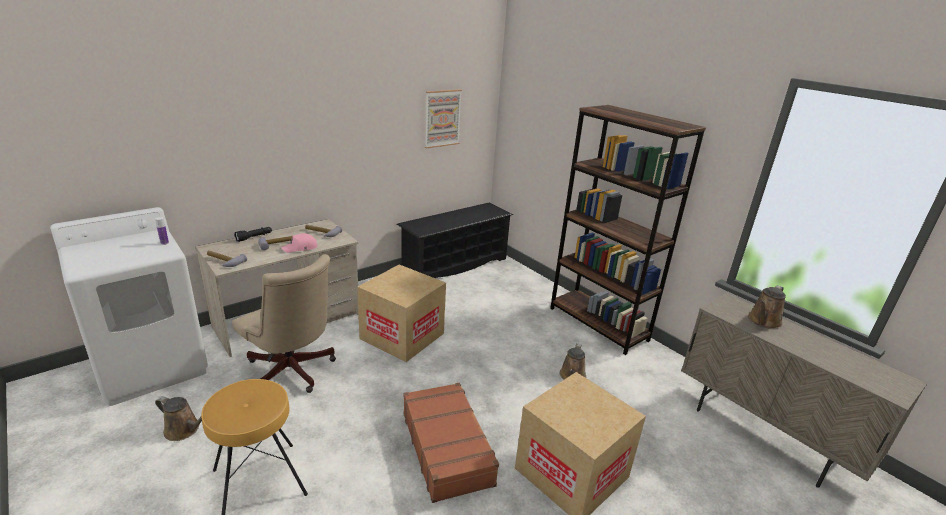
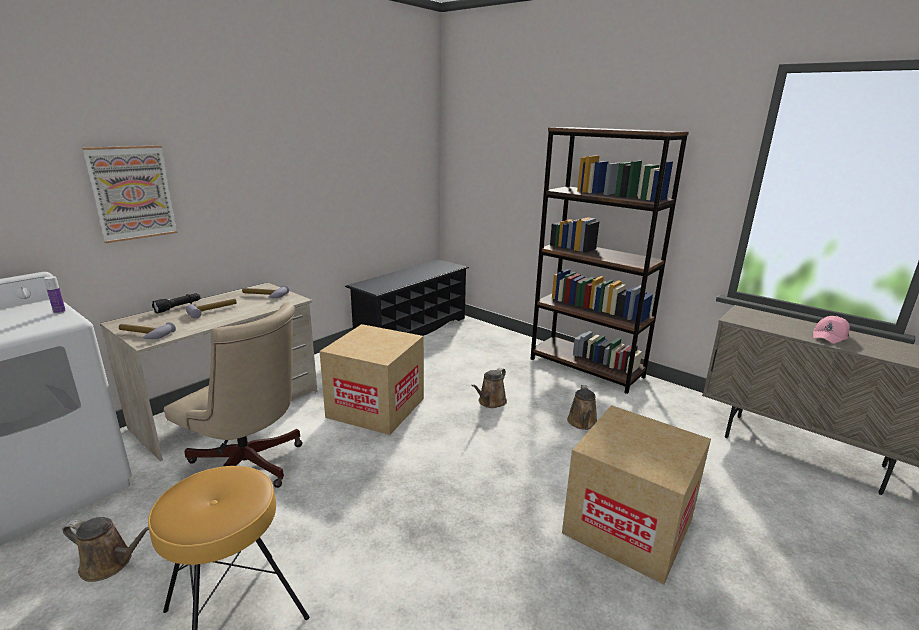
camera: 10 degrees left, 5 degrees down
(300, 248) = (242, 312): pink cap -> pink cap (830, 336)
(442, 118) = (385, 164): picture -> picture (132, 193)
(447, 448) = (473, 523): brown suitcase -> none
(763, 321) = (788, 324): brown watering can -> brown watering can (490, 402)

